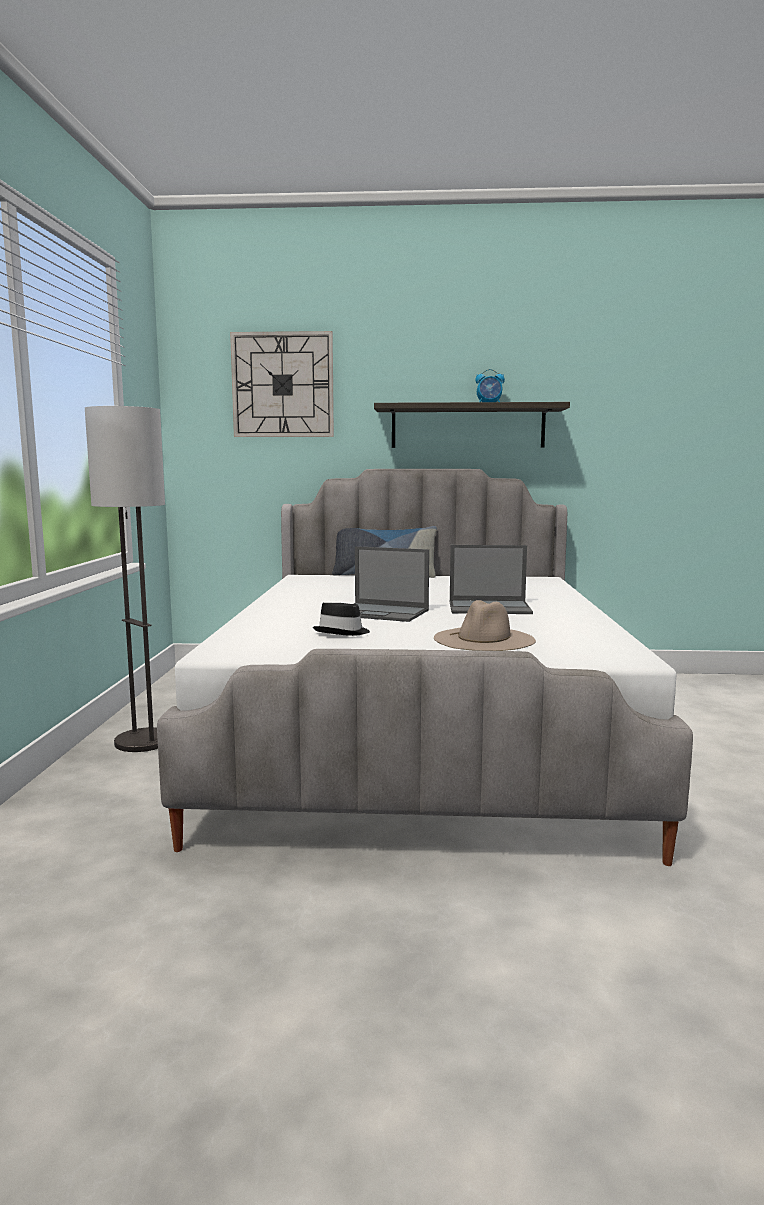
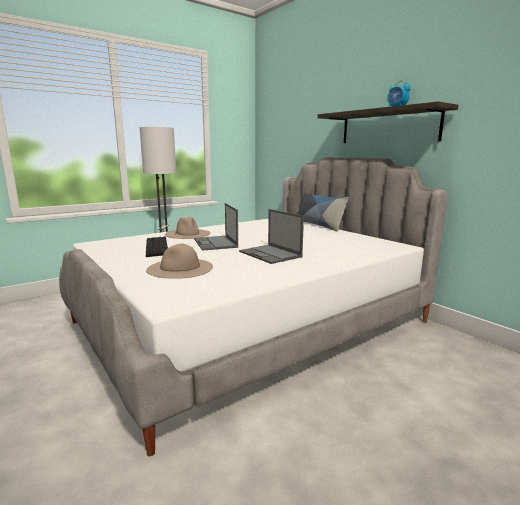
camera: 50 degrees right, 5 degrees up
(283, 385) = (297, 107): wall clock -> none
(285, 613) = (187, 233): none -> beige hat
(343, 632) = (158, 247): black hat -> keyboard

